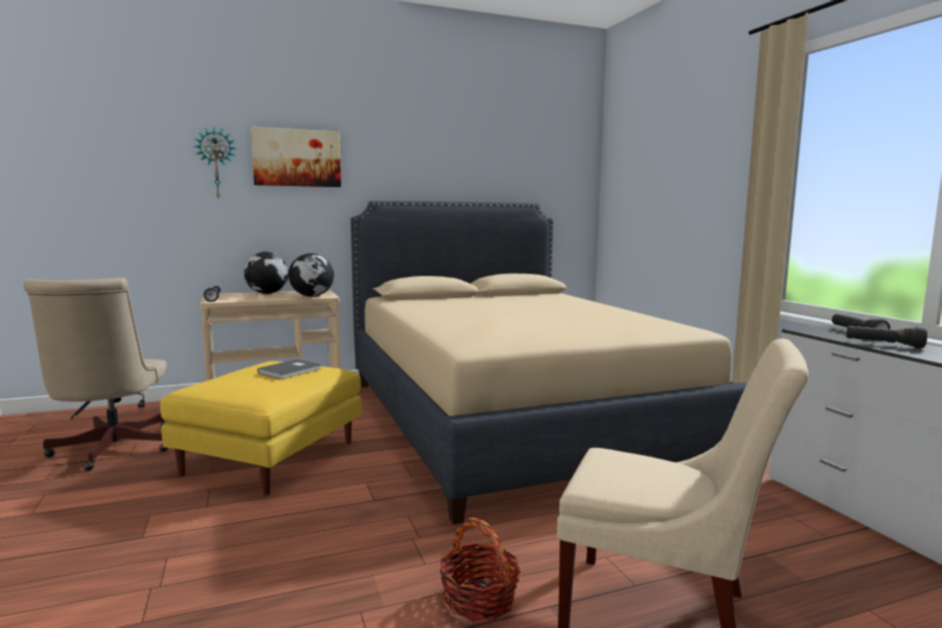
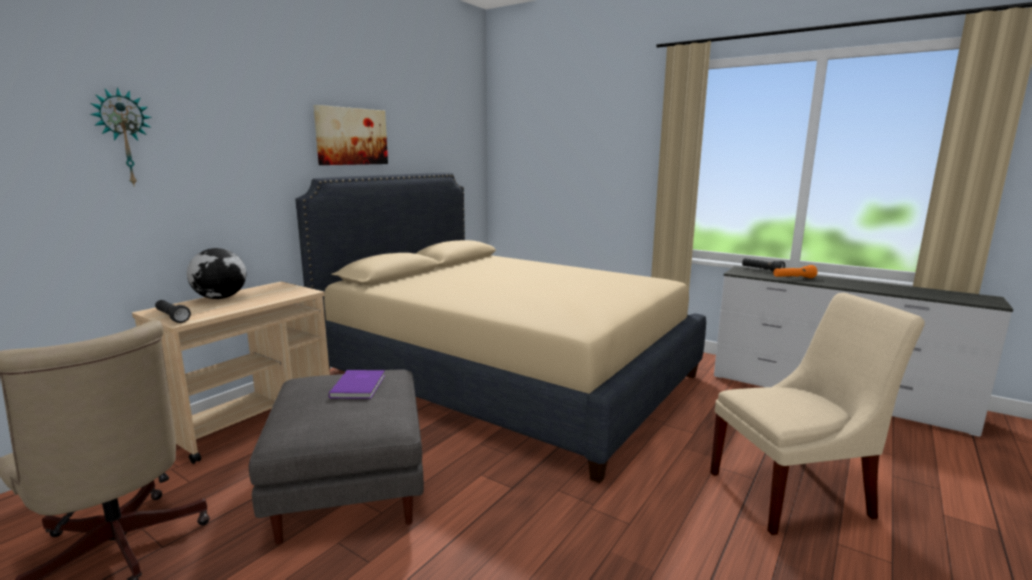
camera: 35 degrees left, 5 degrees up
(271, 457) = (349, 483): yellow ottoman -> grey ottoman
(291, 371) = (360, 385): grey book -> purple book
(297, 158) = (227, 130): picture -> picture (351, 136)
(312, 296) = (290, 294): globe -> none
(479, 599) = (699, 532): basket -> none
(883, 345) = (793, 278): black flashlight -> orange flashlight

